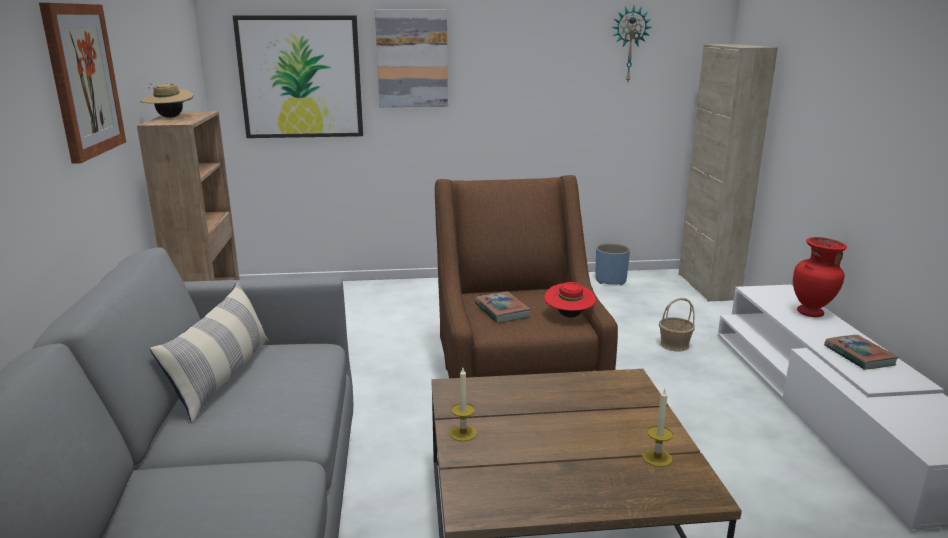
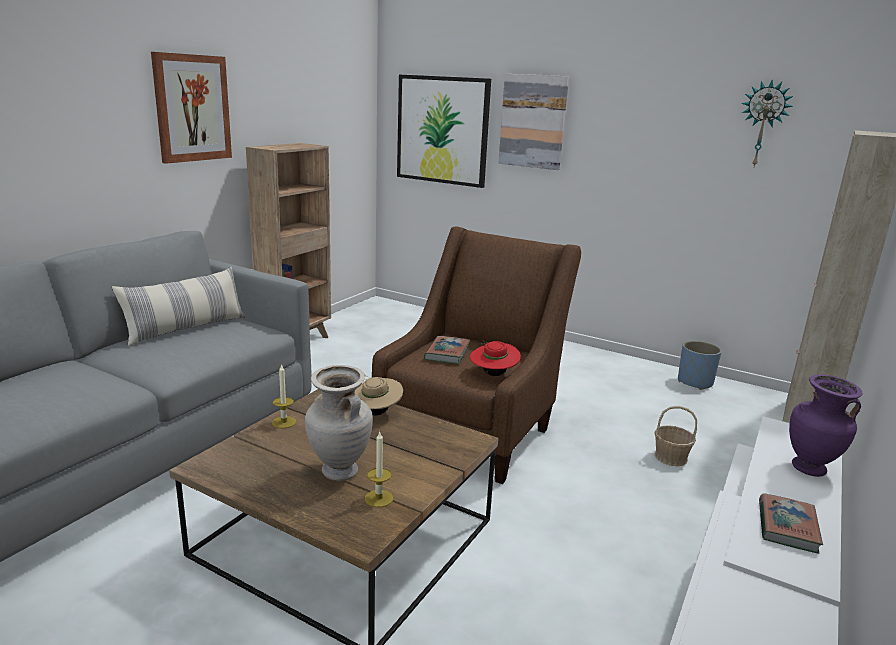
camera: 35 degrees right, 0 degrees up
(169, 117) = (282, 145): beige hat -> beige hat (375, 413)
(591, 453) = (339, 472): none -> beige vase
(811, 313) = (809, 469): red vase -> purple vase

